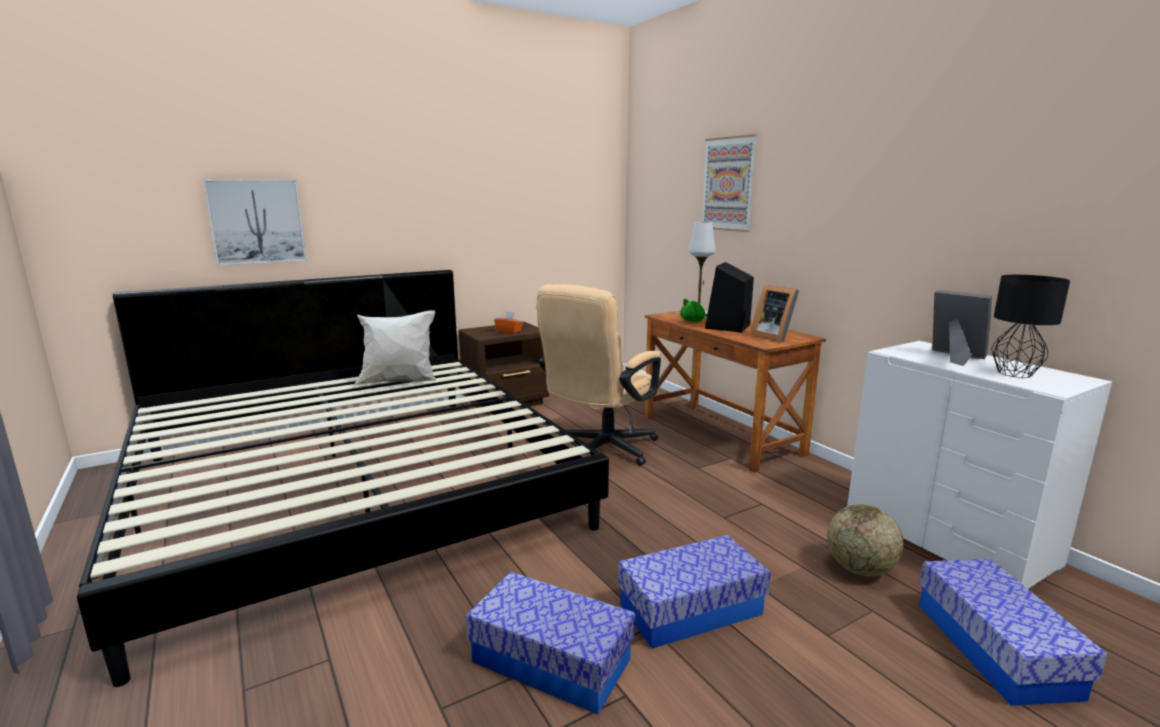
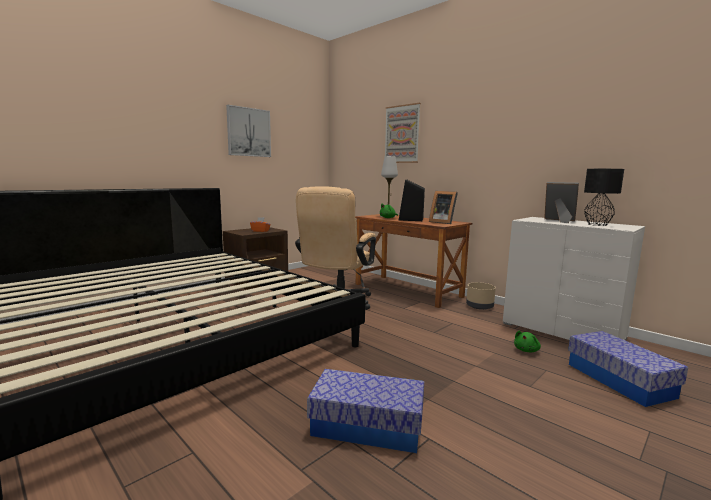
camera: 15 degrees left, 5 degrees down
(257, 221) = (69, 143): picture -> picture (248, 132)
(399, 382) = (186, 265): white pillow -> none
(690, 609) = (442, 383): storage box -> none
(824, 476) = (479, 306): none -> beige planter
(860, 569) = (526, 350): globe -> green plush toy

